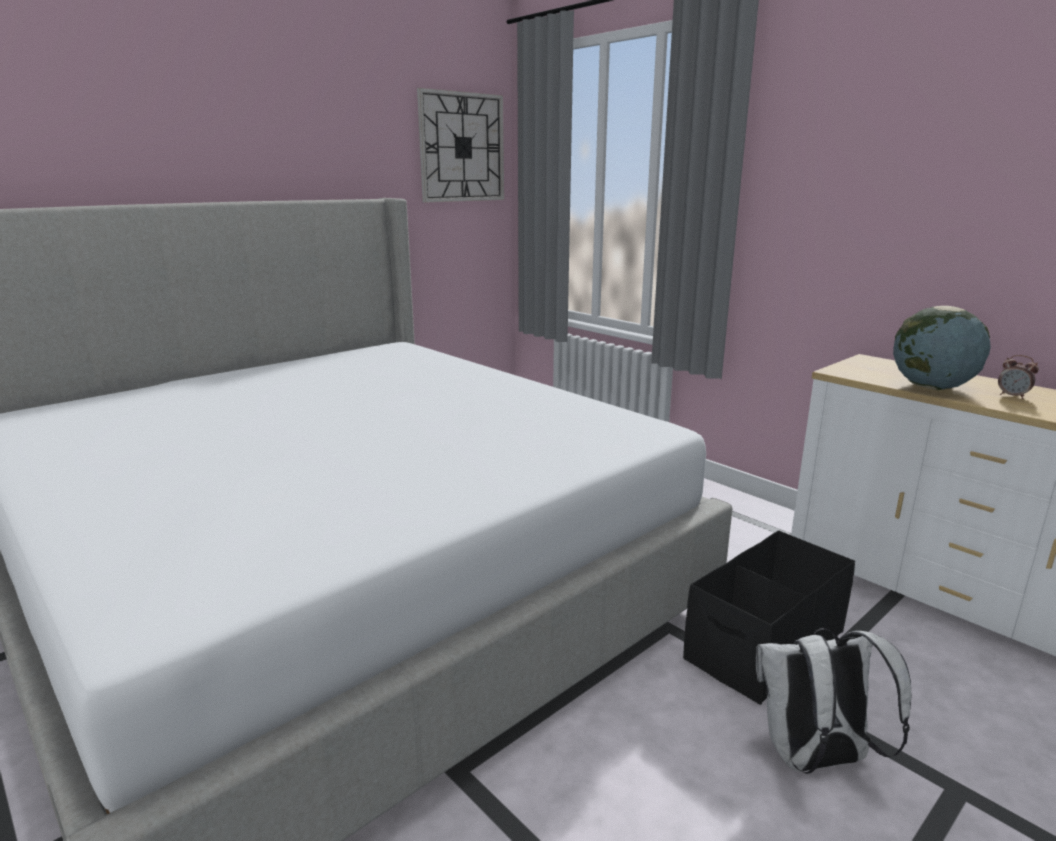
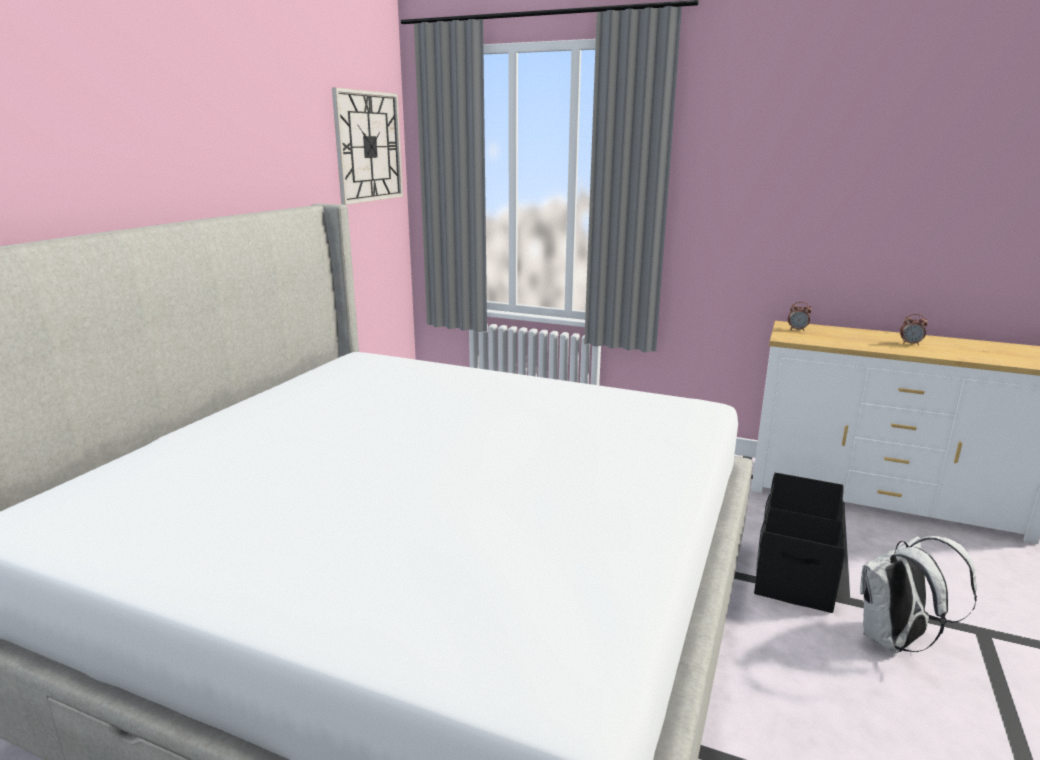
camera: 25 degrees left, 0 degrees up
(870, 365) = (797, 330): none -> alarm clock
(931, 387) = (858, 343): globe -> none

